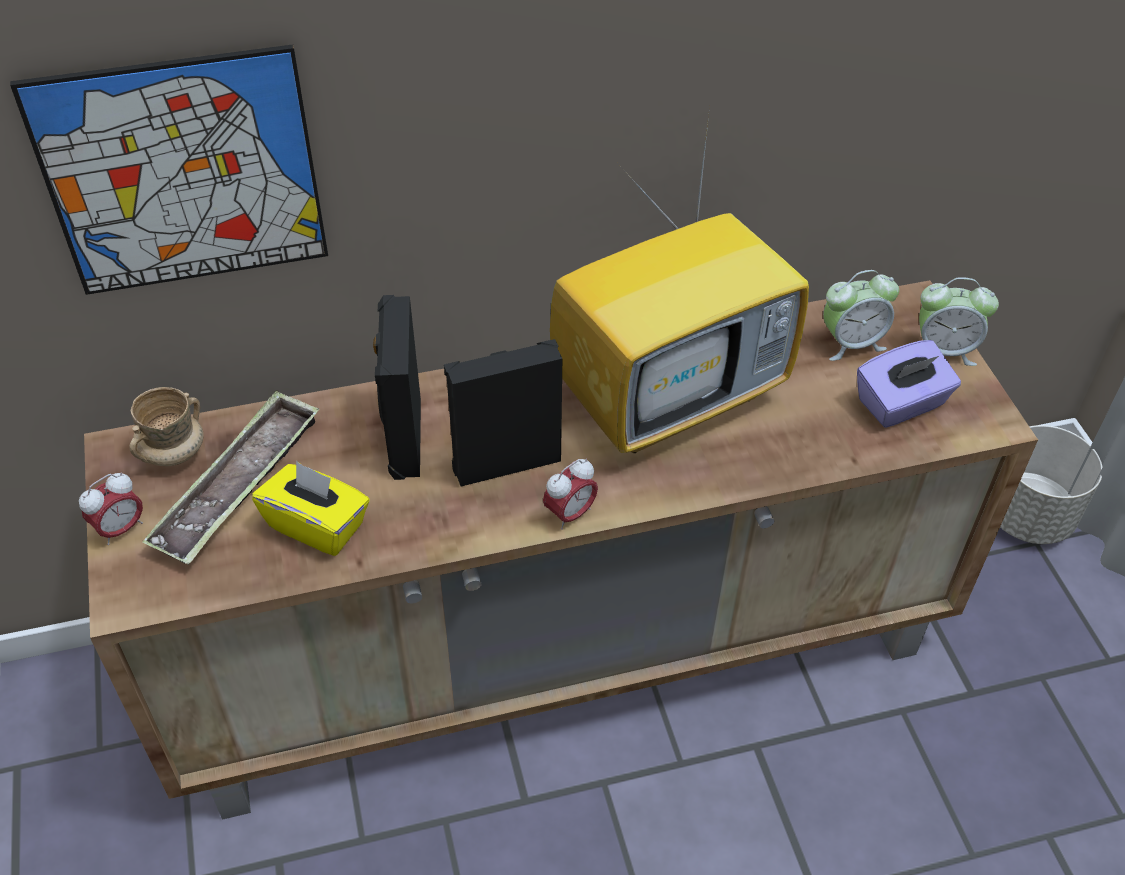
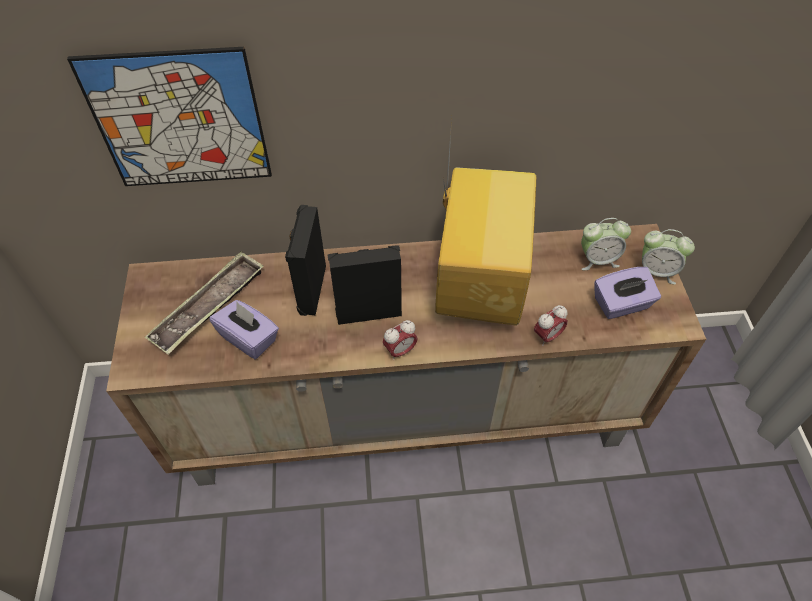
camera: 10 degrees right, 5 degrees up
(120, 529) = (137, 326): alarm clock -> alarm clock (547, 336)
(174, 454) = (177, 282): beige mug -> none
(317, 525) = (249, 338): yellow tissue box -> purple tissue box
(671, 395) = (478, 281): television -> television turned 60 degrees counterclockwise
(1027, 516) = (704, 367): grey planter -> none

